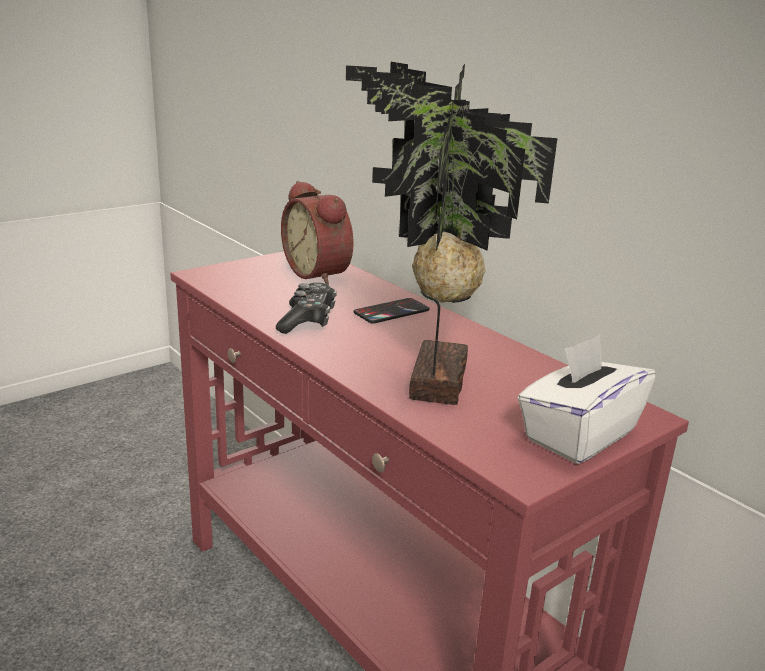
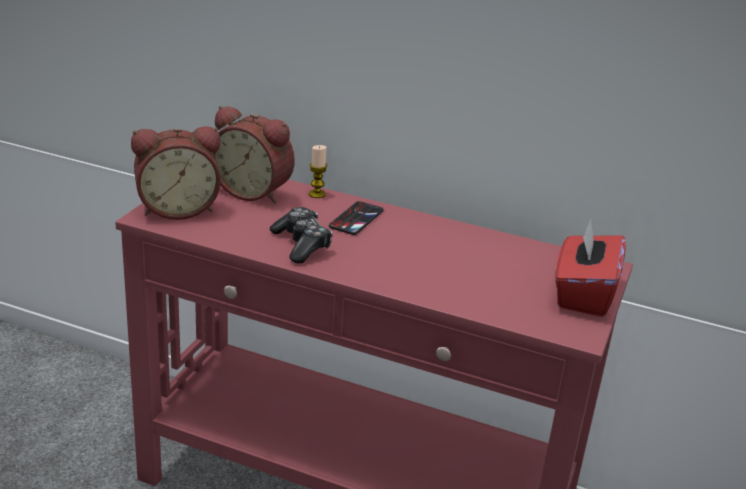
camera: 30 degrees left, 5 degrees up
(234, 273) = (177, 209): none -> alarm clock
(378, 286) = (317, 194): none -> candle
(431, 381) = (453, 278): potted plant -> none
(578, 435) = (583, 294): white tissue box -> red tissue box

